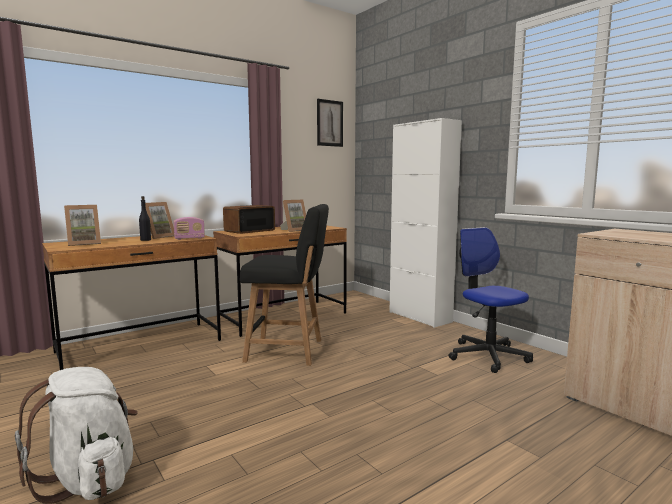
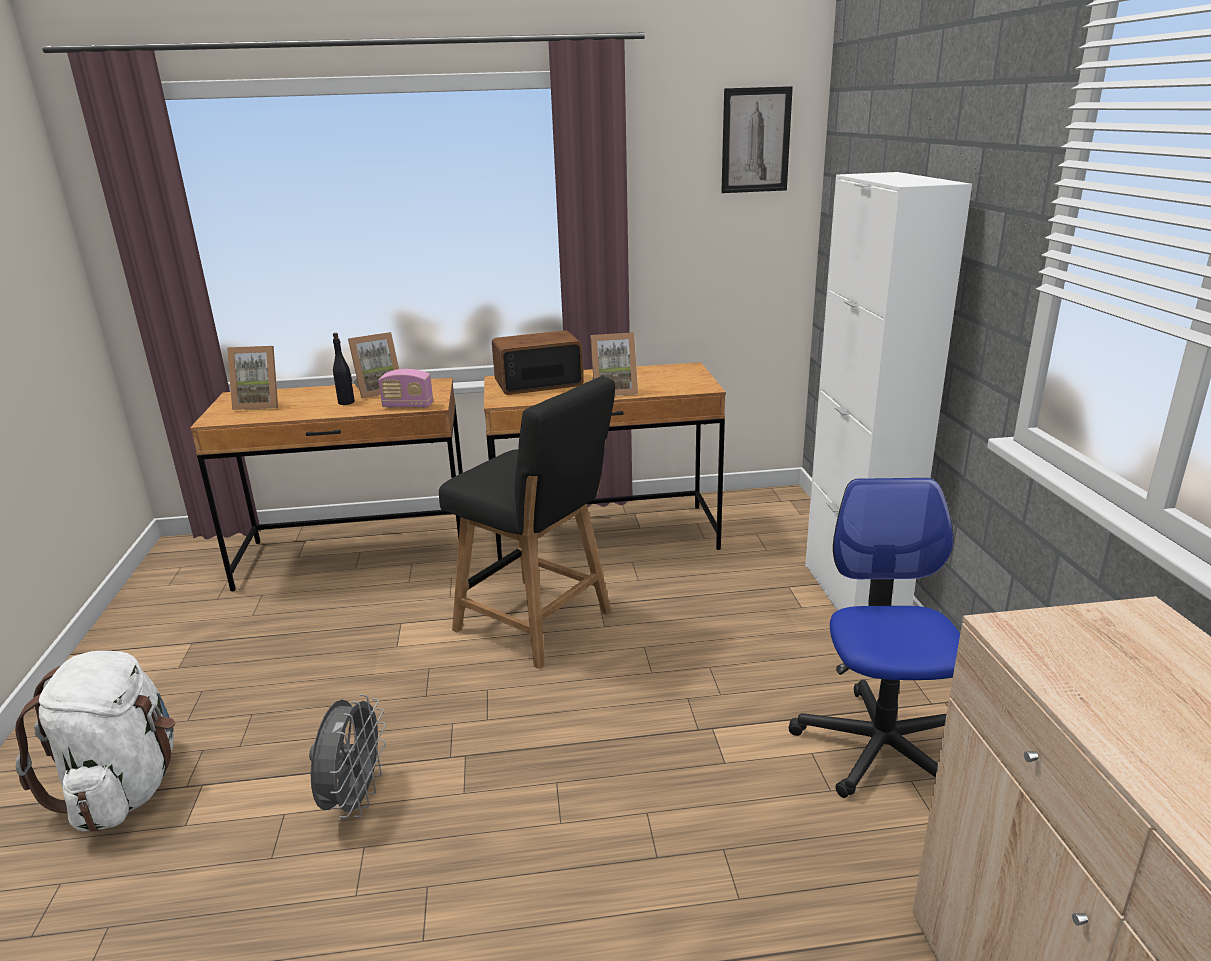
camera: 30 degrees right, 15 degrees up
(269, 435) = (355, 799): none -> grey fan

